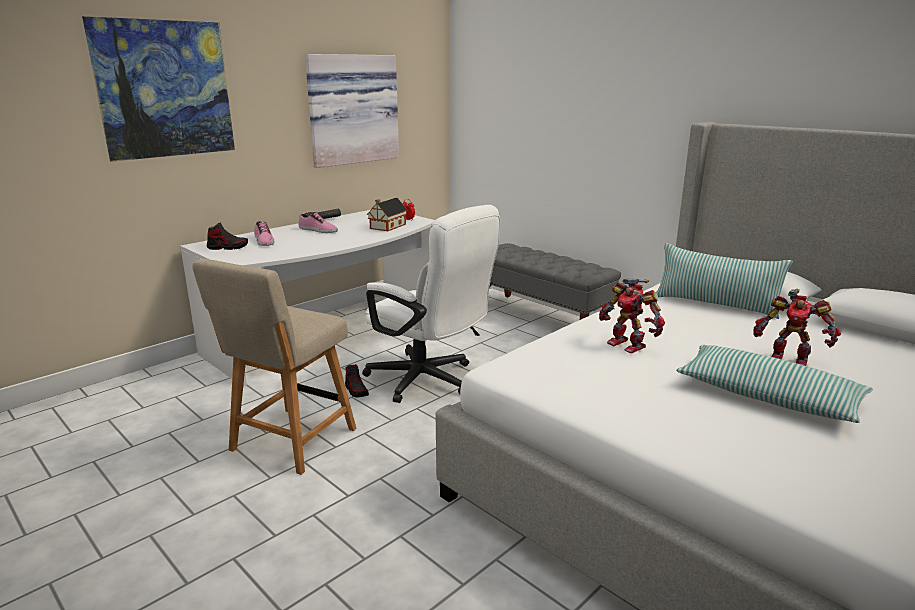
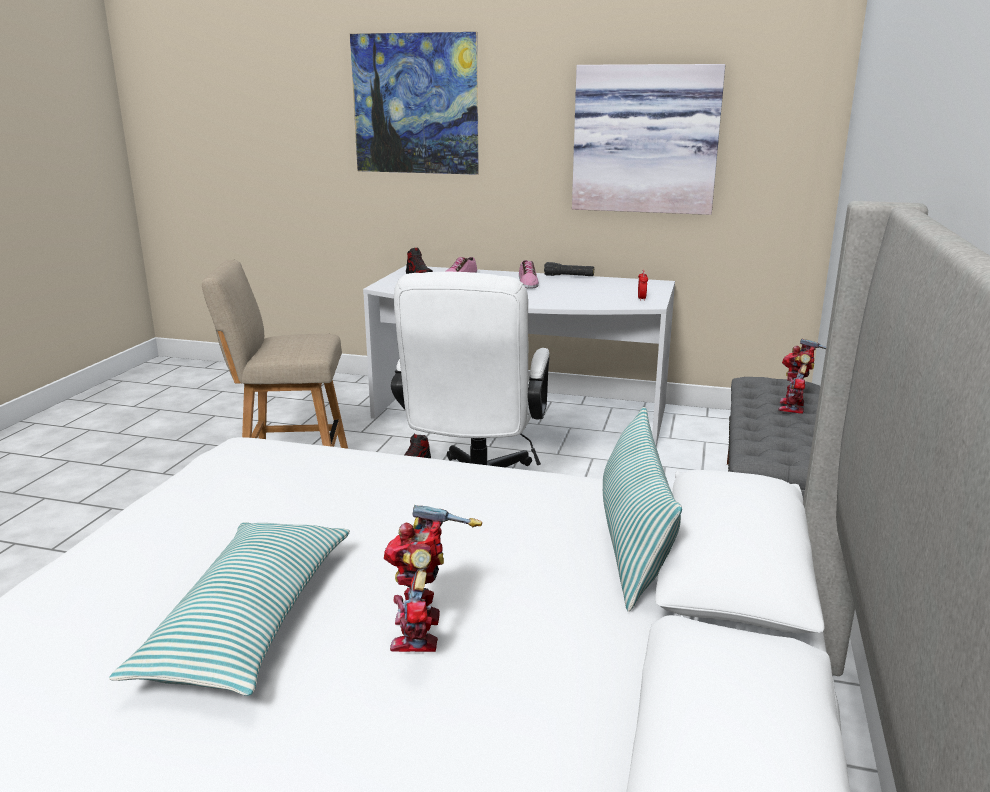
camera: 60 degrees right, 0 degrees up
(386, 227) = (591, 298): toy house -> none
(628, 344) = (362, 496): toy robot -> toy robot (794, 407)

